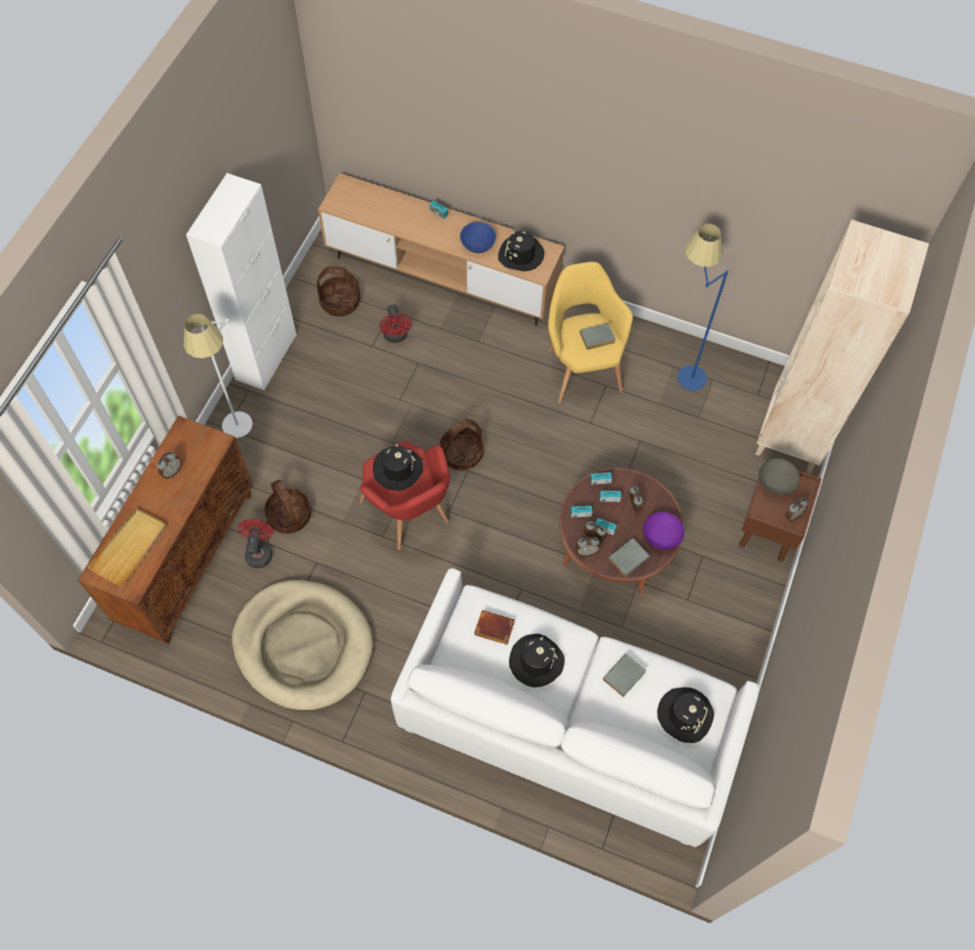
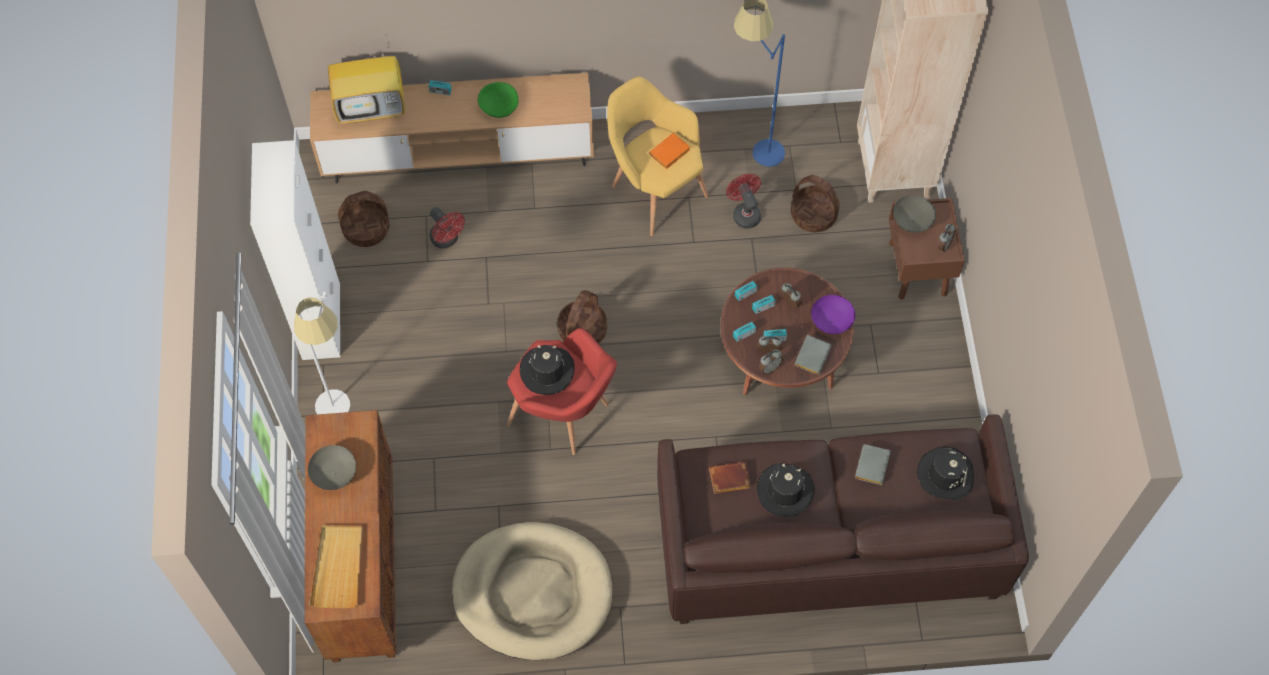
camera: 25 degrees left, 0 degrees up
(172, 471) = (334, 473): alarm clock -> grey bowl
(259, 551) = (433, 522): red fan -> red fan (744, 213)
(289, 515) = (442, 472): basket -> basket (813, 215)
(379, 204) = (372, 107): none -> television
(477, 243) = (499, 106): blue bowl -> green bowl
(521, 255) = (549, 100): black hat -> none
(566, 722) = (827, 541): white sofa -> brown sofa
(596, 339) = (669, 154): grey book -> orange book

